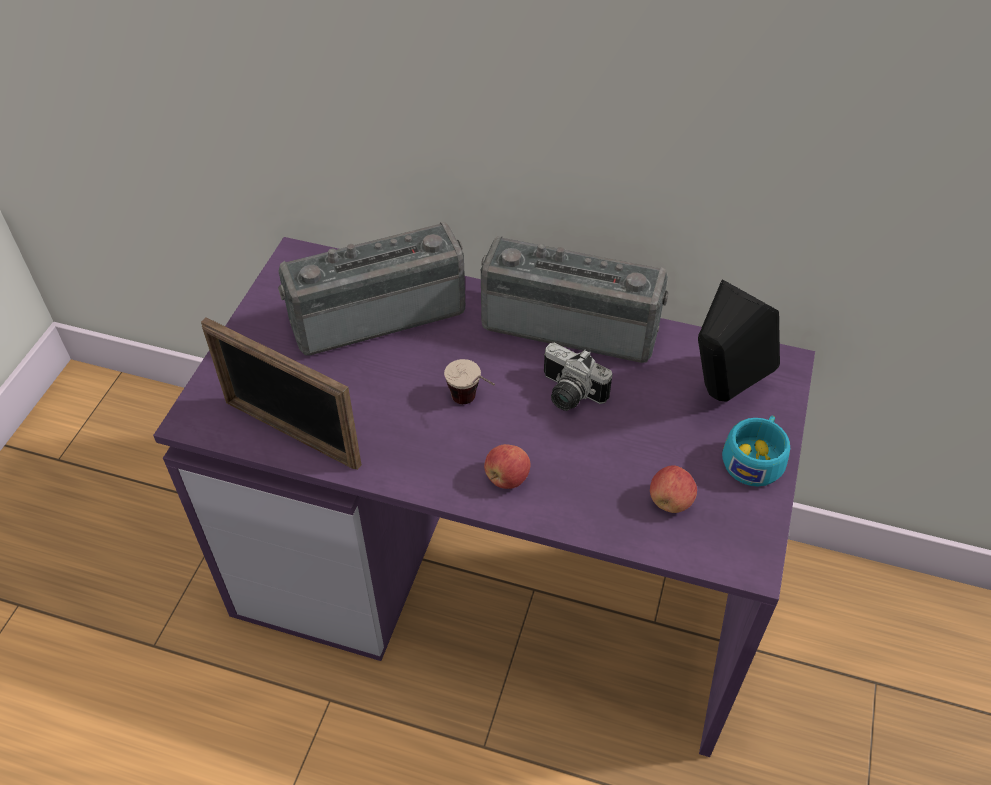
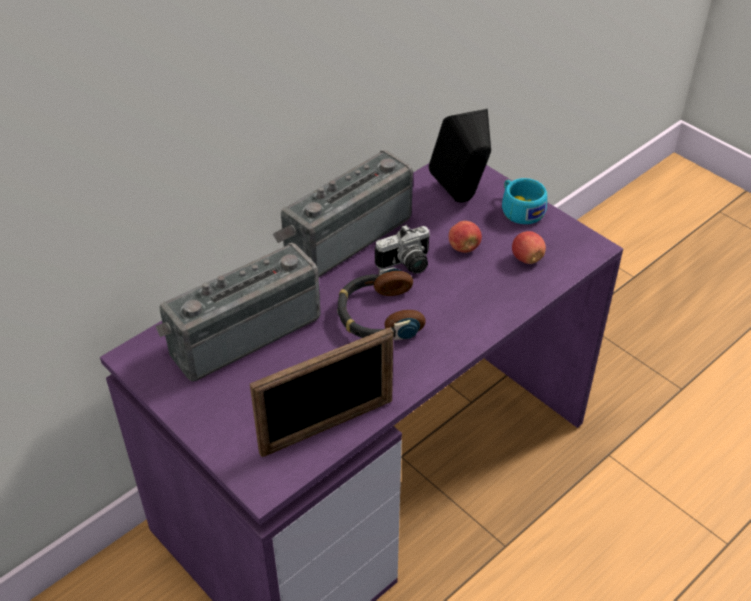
camera: 60 degrees left, 5 degrees down
(376, 312) = (242, 332): radio -> radio turned 45 degrees clockwise
(472, 404) = (378, 315): cup -> headphones
(506, 478) = (456, 325): apple -> apple (464, 247)

